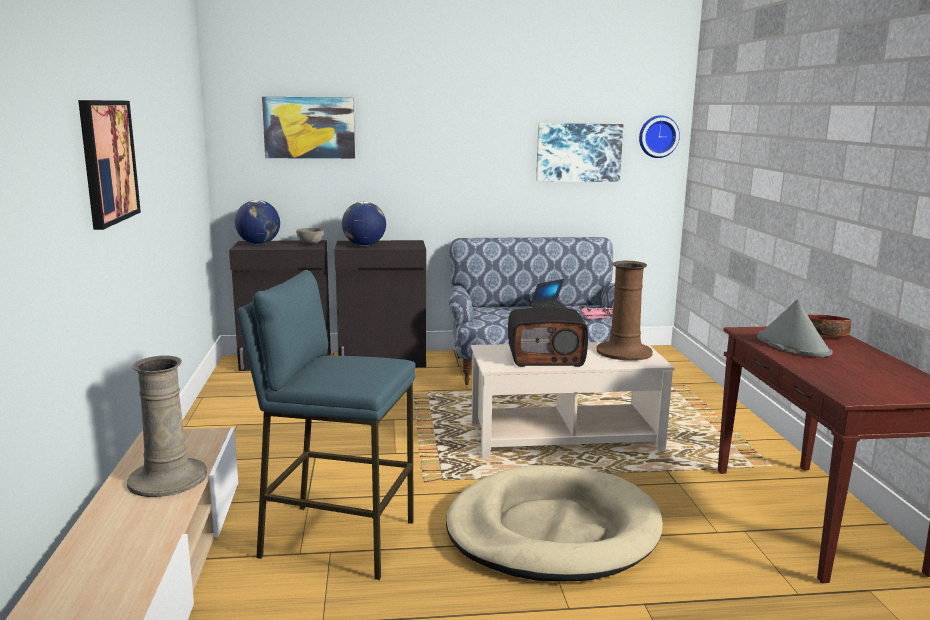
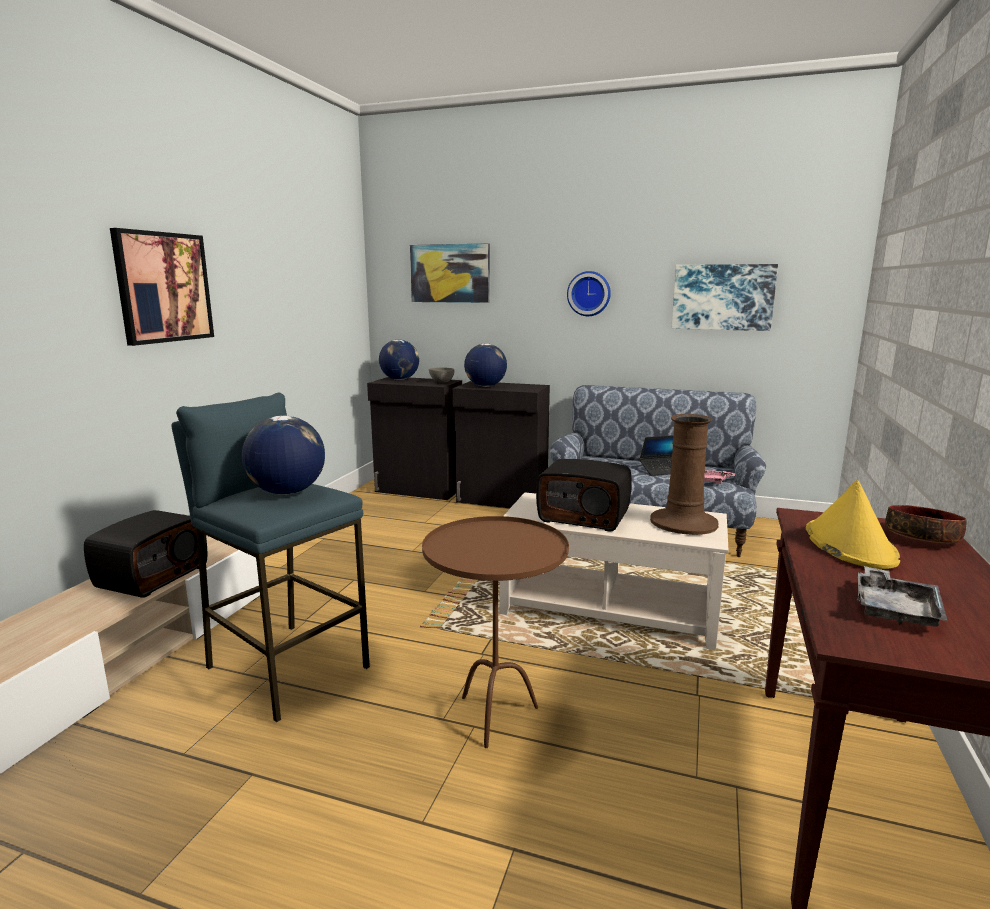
camera: 25 degrees right, 0 degrees up
(167, 478) = (152, 576): beige vase -> radio
(350, 365) = (287, 492): none -> globe
(552, 530) = (495, 716): beige dog bed -> brown side table
(657, 136) = (824, 278): wall clock -> wall clock (589, 293)
(792, 345) = (848, 545): grey hat -> yellow hat
(855, 377) = (894, 609): none -> grey tray

